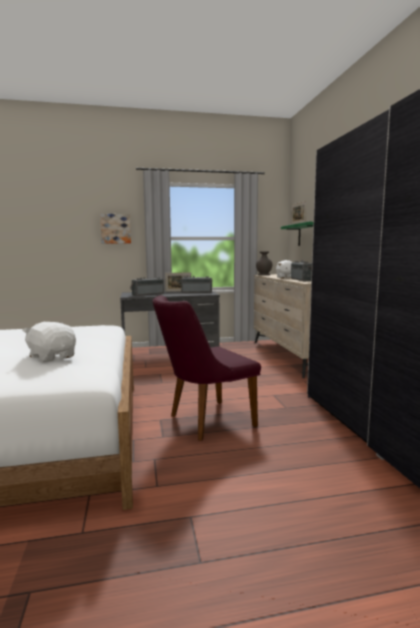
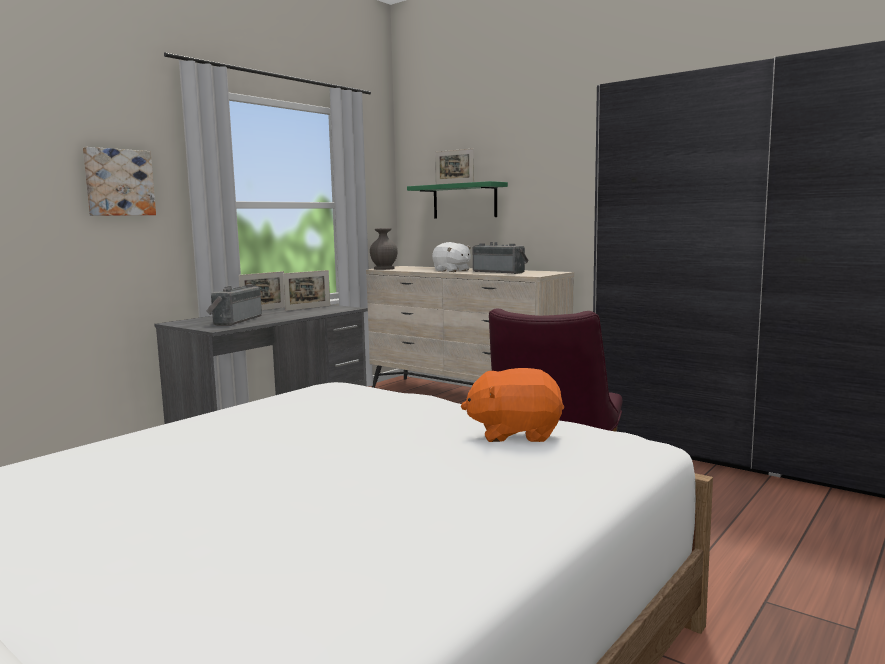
camera: 40 degrees left, 0 degrees up
(52, 357) = (515, 435): white plush toy -> orange plush toy
(196, 292) = (308, 308): radio -> picture frame

